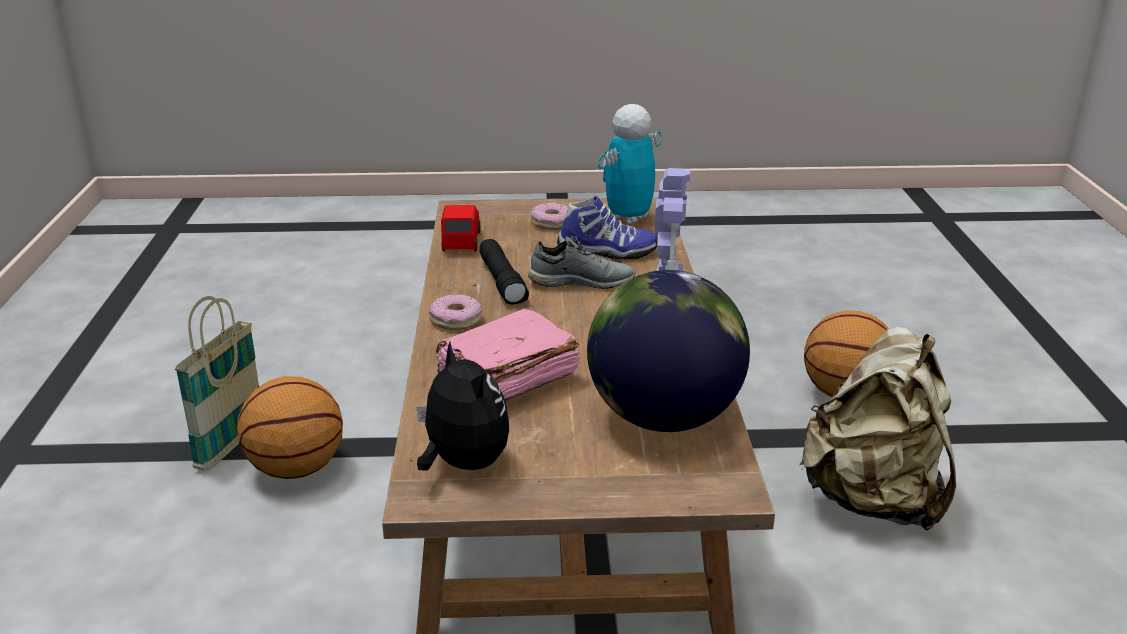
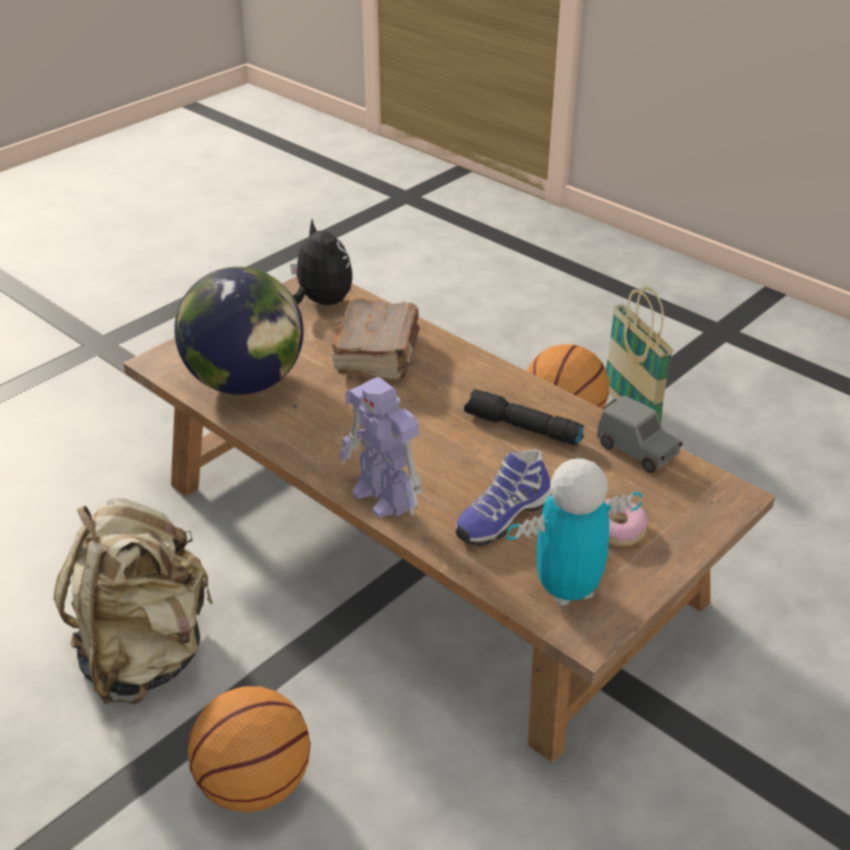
camera: 135 degrees right, 10 degrees up
(455, 320) = (488, 376): donut -> none
(461, 241) = (637, 451): red toy car -> grey toy car
(463, 464) = (322, 302): plush toy -> plush toy turned 135 degrees counterclockwise
(506, 380) = (378, 354): pink book -> brown book
(581, 281) = (466, 466): grey shoe -> none
(628, 218) = (567, 590): toy robot -> toy robot turned 105 degrees counterclockwise

